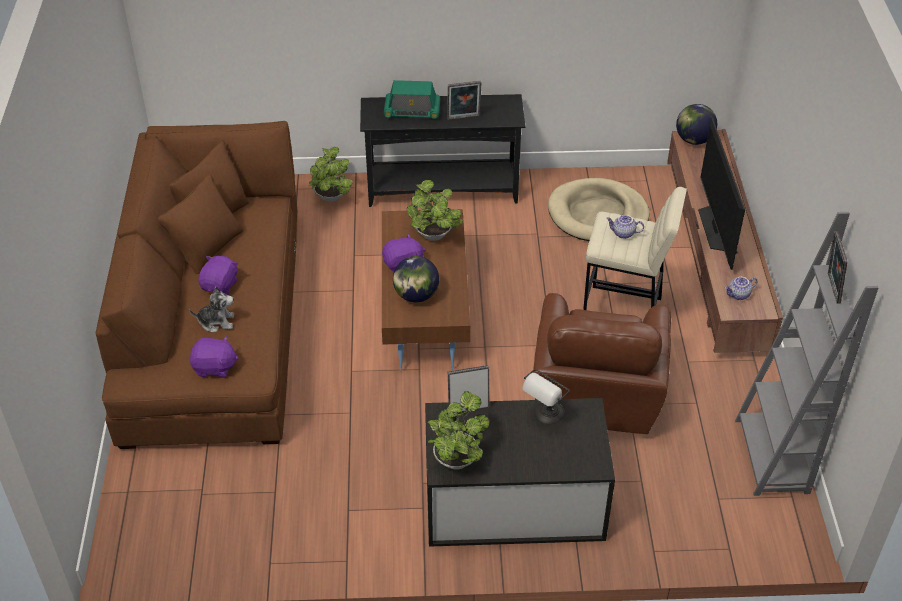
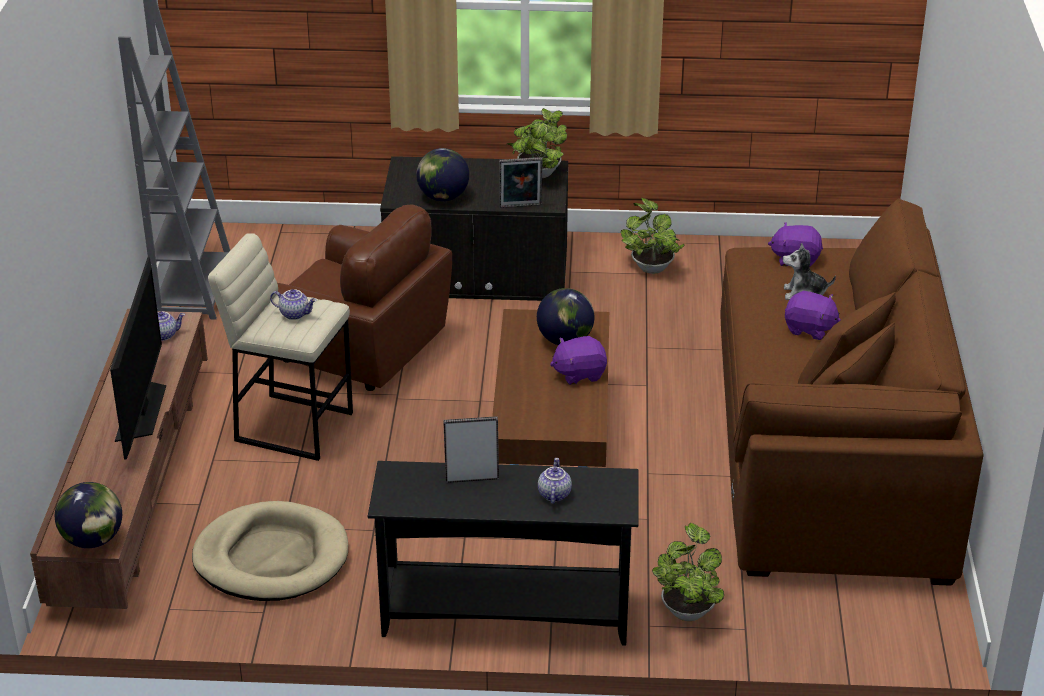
camera: 175 degrees left, 10 degrees down
(220, 285) = (809, 329): purple plush toy -> purple plush toy turned 90 degrees counterclockwise
(412, 111) = (553, 494): radio -> teapot
(435, 236) = (534, 405): potted plant -> potted plant (650, 266)
(545, 416) = (443, 197): table lamp -> globe
(597, 393) = (359, 350): brown armchair -> brown armchair turned 105 degrees clockwise
(831, 288) = (147, 85): picture frame -> none

